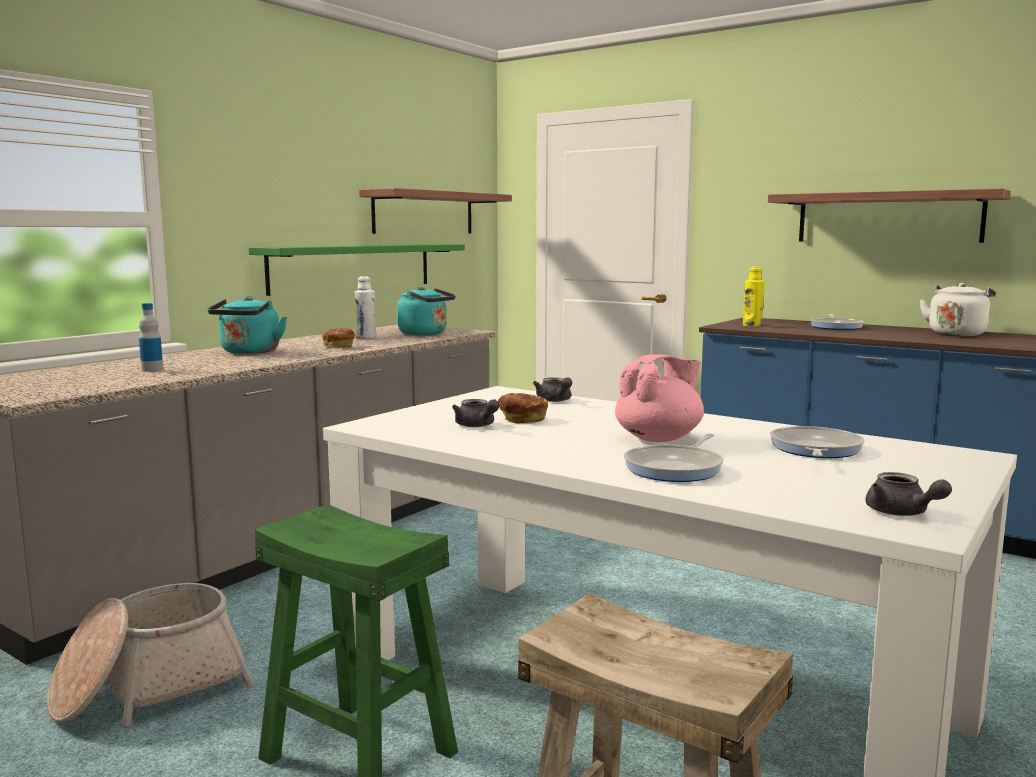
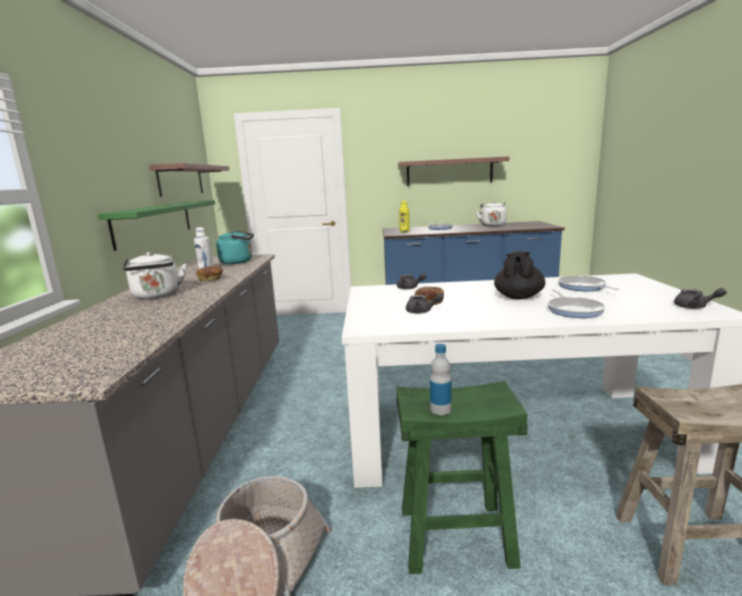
camera: 35 degrees left, 5 degrees up
(152, 370) = (123, 325): bottle -> bottle (440, 409)
(249, 352) = (157, 296): turquoise kettle -> white kettle
(659, 438) = (518, 297): pink teapot -> black teapot

